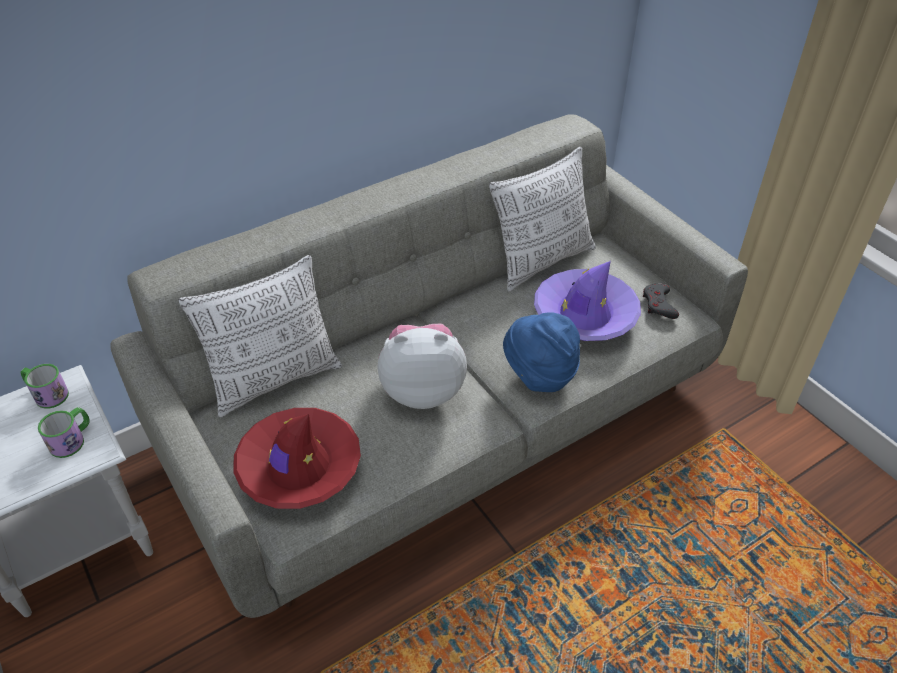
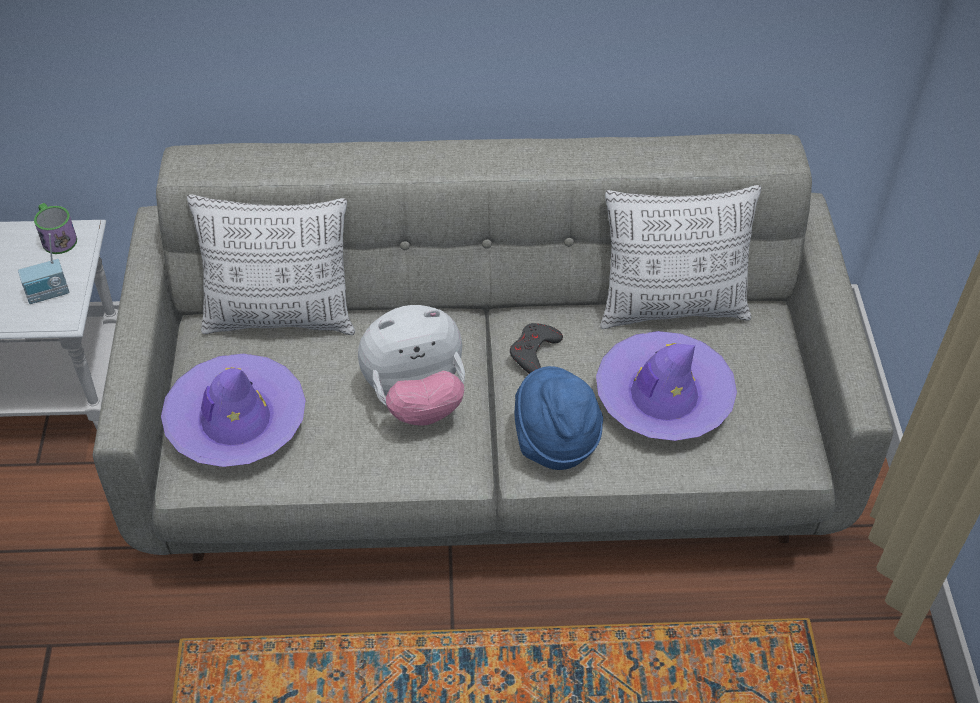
camera: 30 degrees right, 5 degrees up
(72, 440) = (48, 294): mug -> radio
(299, 466) = (236, 420): red hat -> purple hat
(422, 389) = (416, 398): plush toy -> plush toy turned 135 degrees clockwise
(659, 304) = (767, 425): grey game controller -> grey game controller (534, 351)

